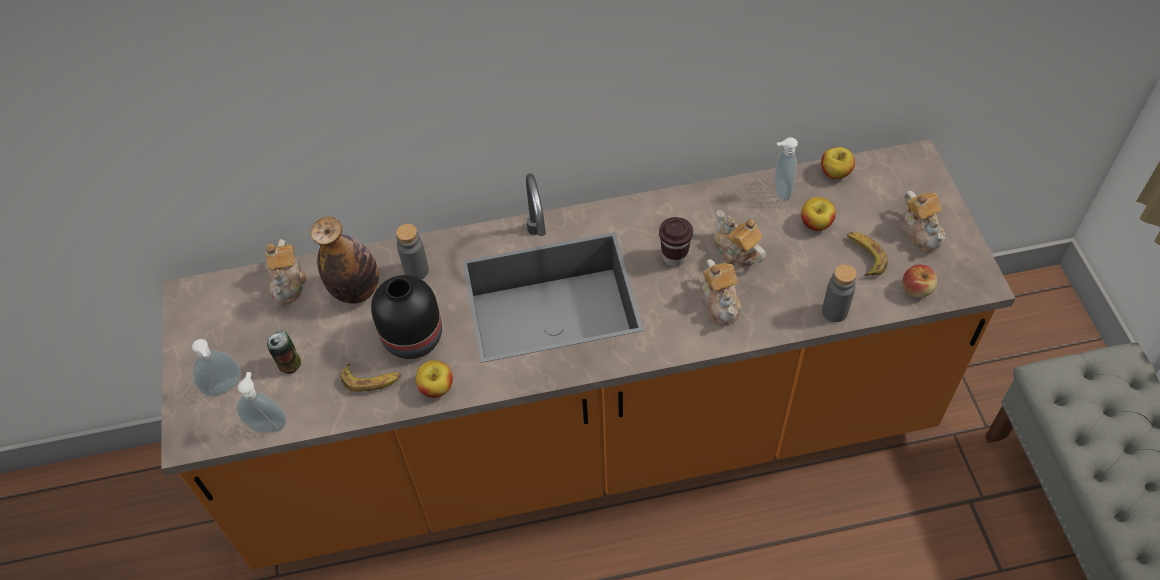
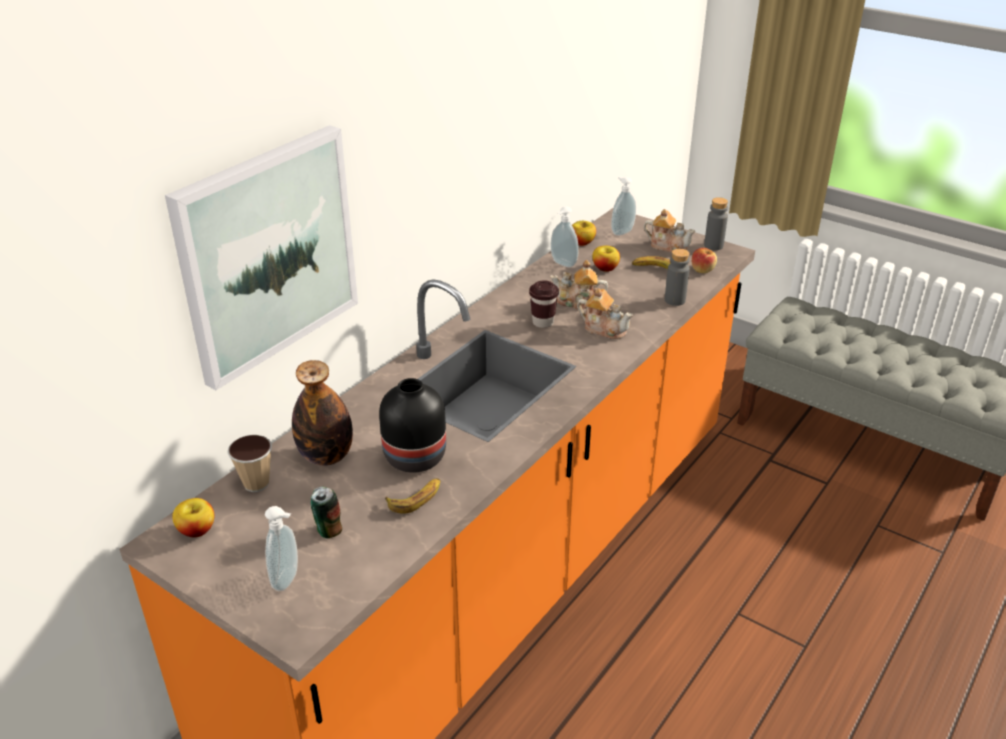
camera: 45 degrees left, 20 degrees down
(268, 424) = (363, 577): soap dispenser -> soap dispenser (621, 232)
(289, 283) = (256, 483): teapot -> cup
(333, 105) = (267, 253): none -> picture
(416, 271) = (363, 420): grey bottle -> grey bottle (713, 245)
(436, 387) = (475, 473): apple -> apple (197, 530)

